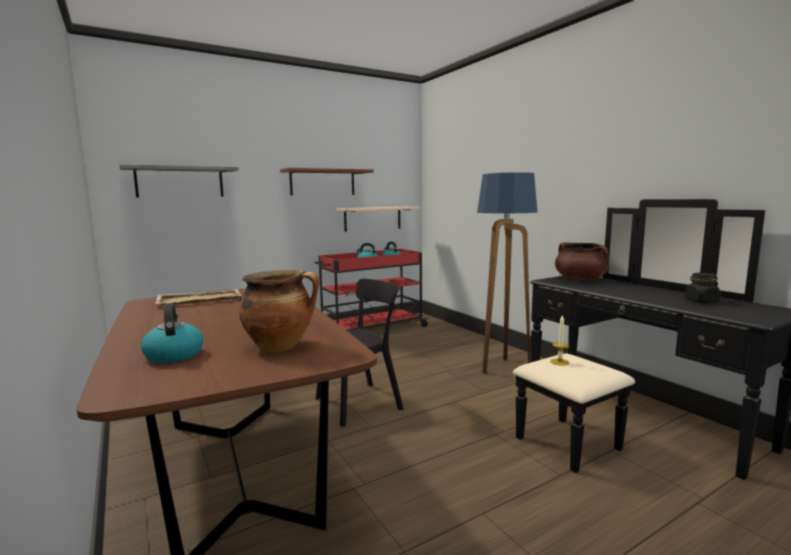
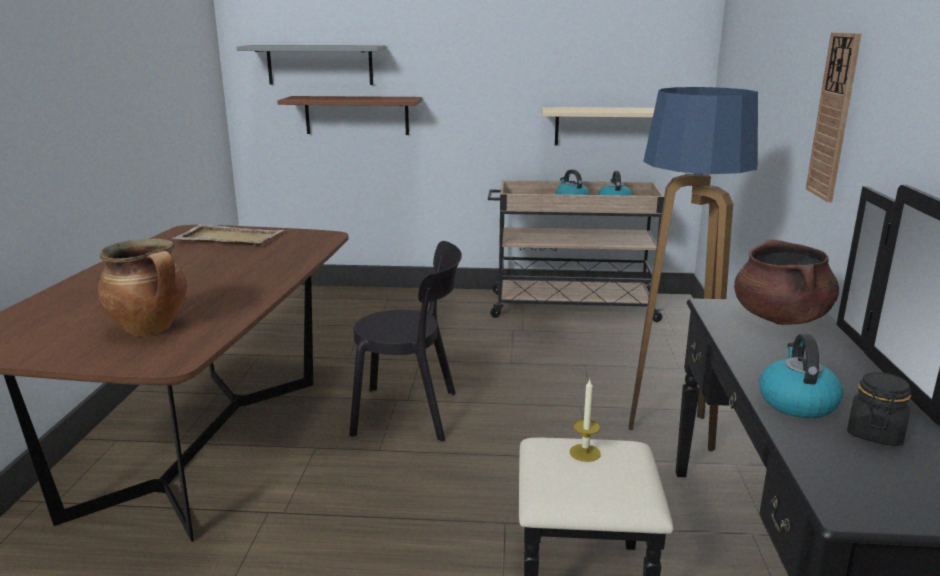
camera: 35 degrees right, 10 degrees up
(174, 355) = (69, 312): kettle -> kettle (796, 402)
(322, 182) = (522, 65): brown shelf -> brown shelf (357, 115)
(371, 329) = (570, 307): red cart -> beige cart
(557, 185) = (834, 117): none -> wall clock

